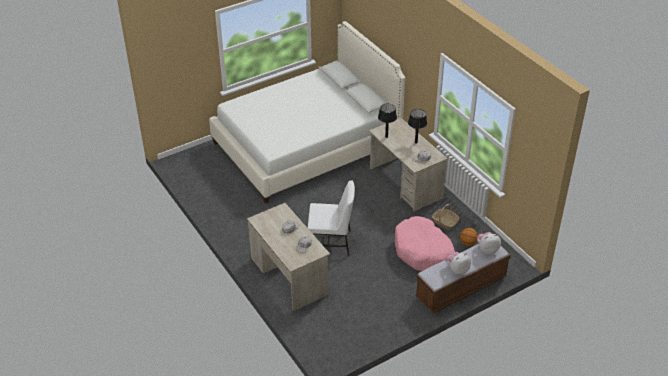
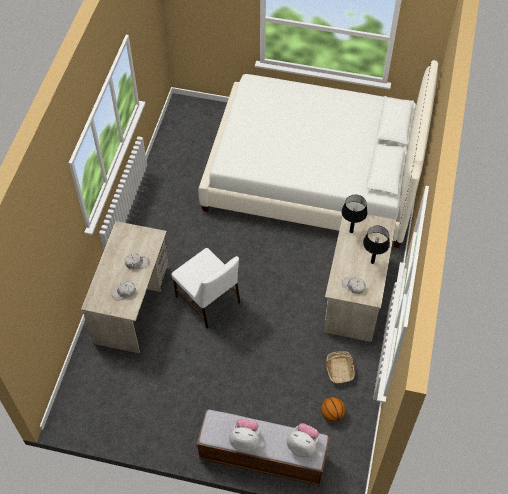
camera: 45 degrees right, 15 degrees up
(423, 251) = (277, 384): pink dog bed -> none

